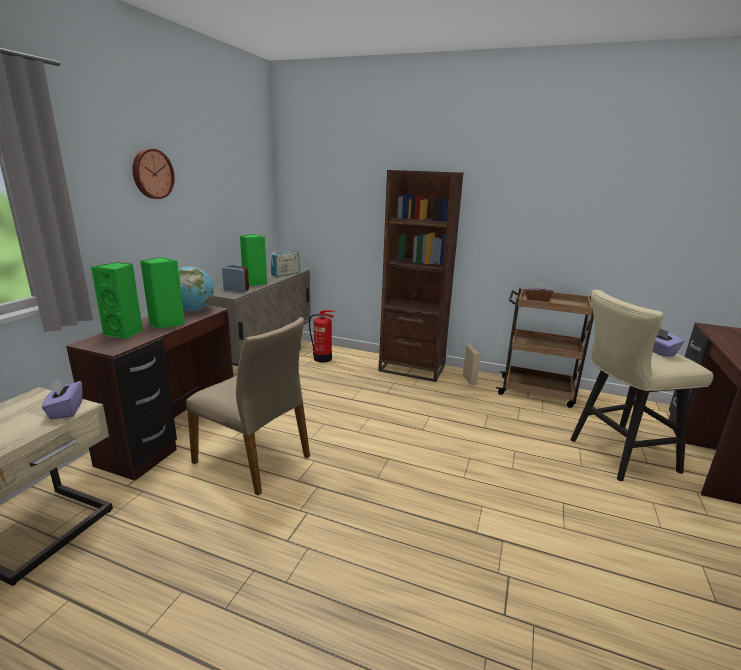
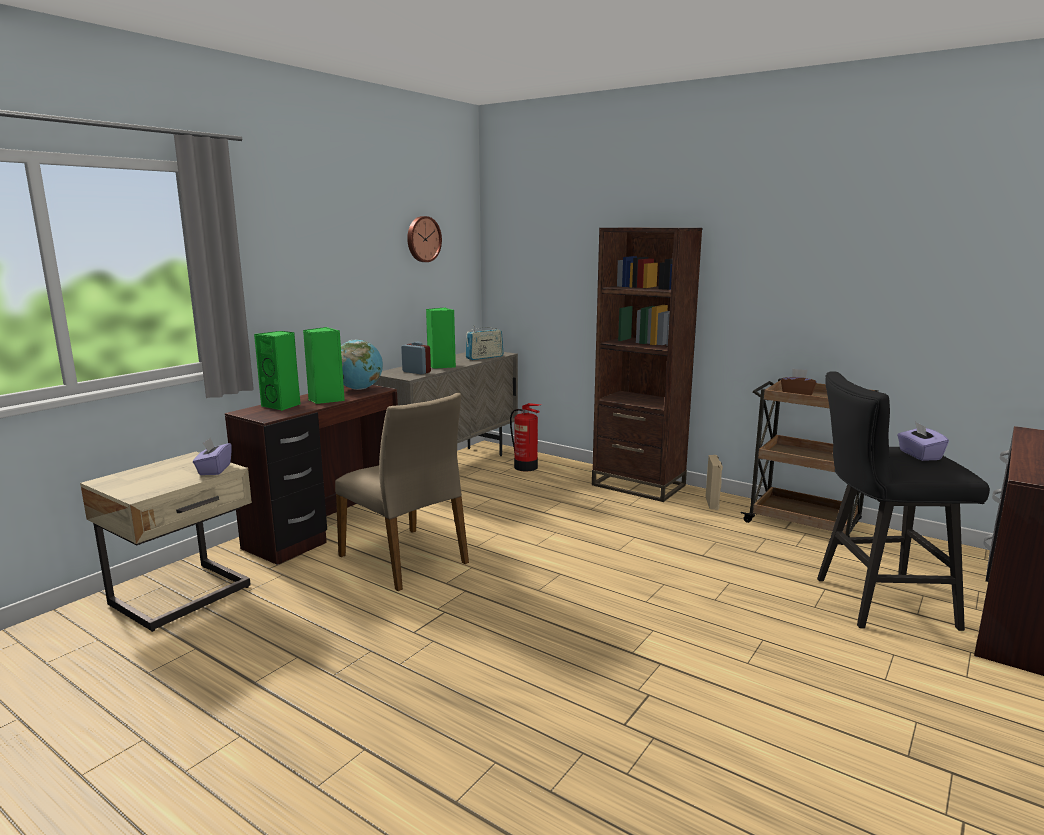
camera: 15 degrees right, 5 degrees down
(152, 174) = (328, 240): wall clock -> wall clock (422, 239)
(616, 455) = (874, 602): beige stool -> black stool

